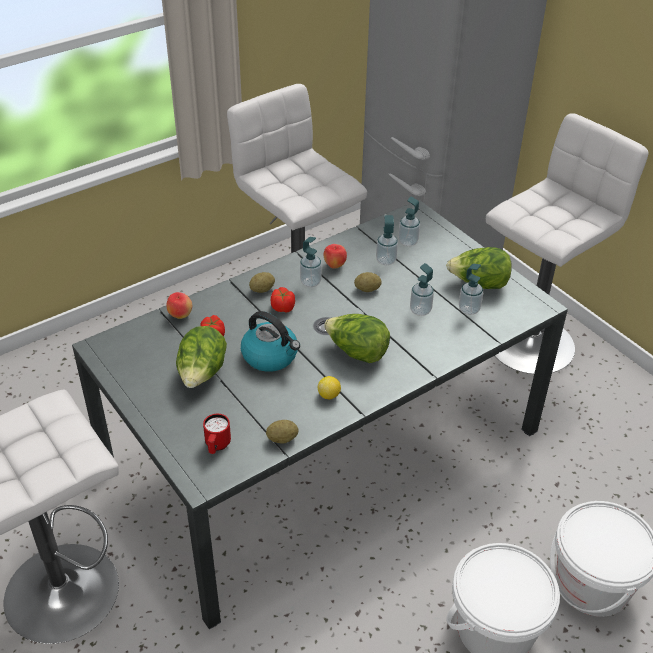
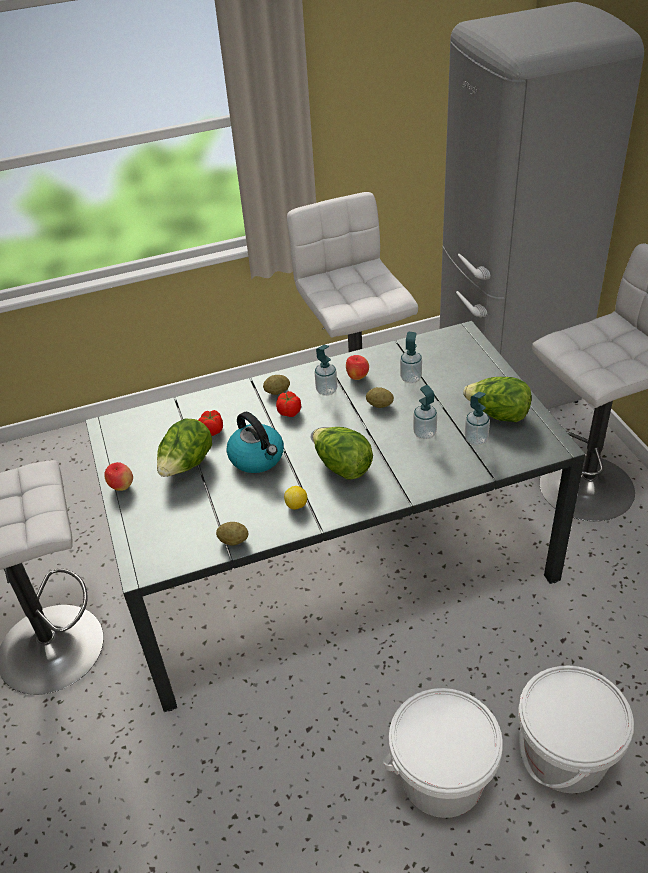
camera: 20 degrees right, 0 degrees up
(180, 315) = (191, 406): apple -> apple (122, 487)
(217, 446) = (170, 537): red mug -> none
(408, 242) = (441, 362): soap dispenser -> none

